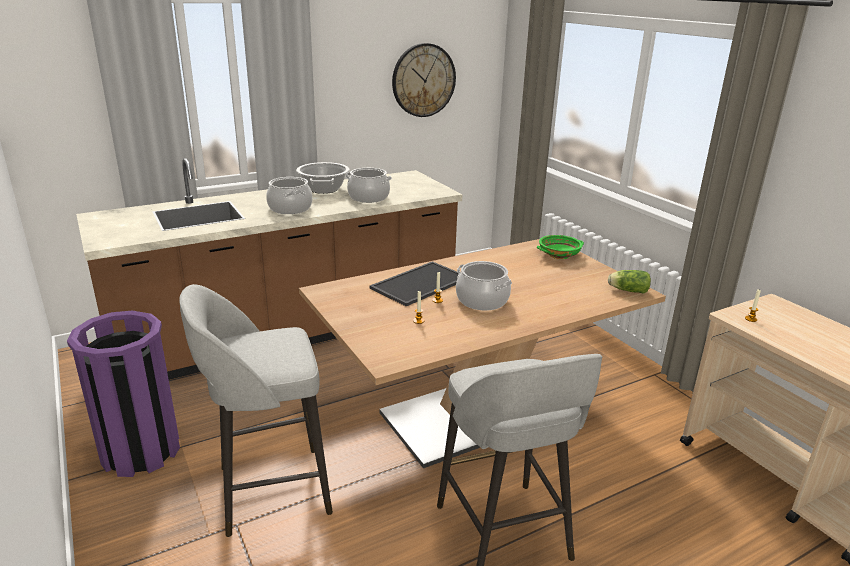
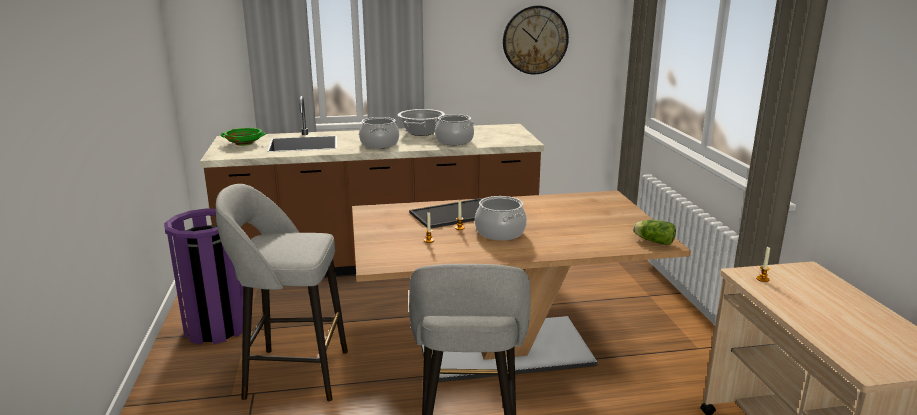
camera: 20 degrees right, 5 degrees down
(559, 255) = (611, 206): green bowl -> green bowl (244, 143)

